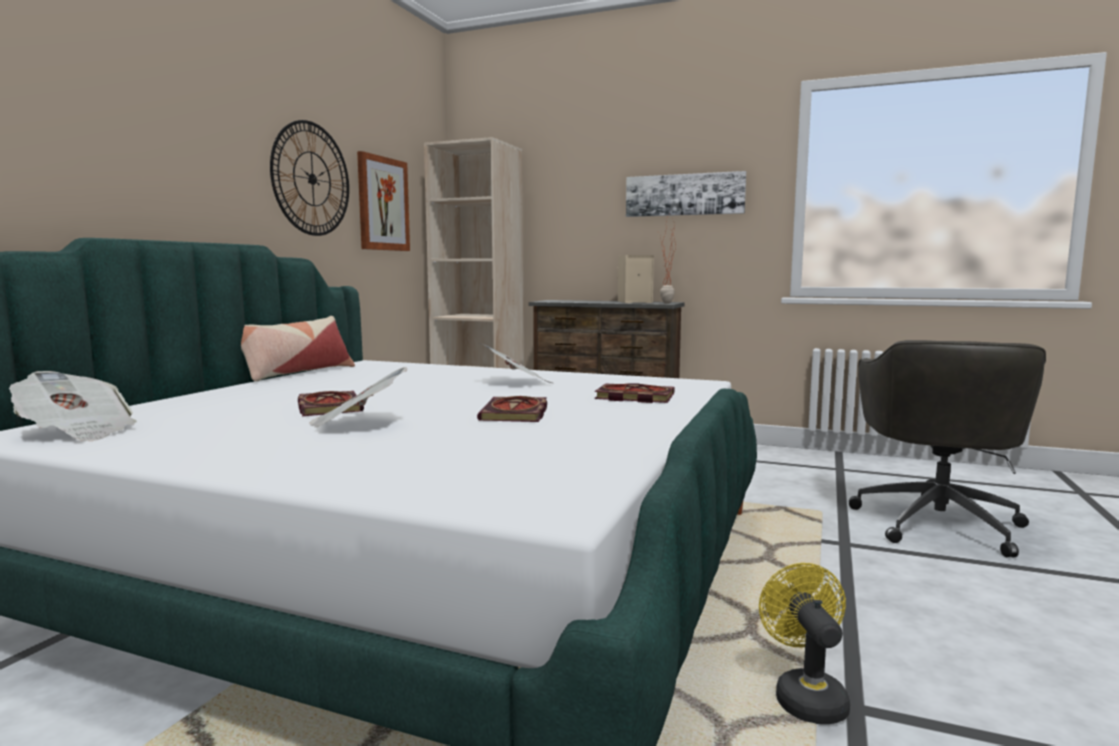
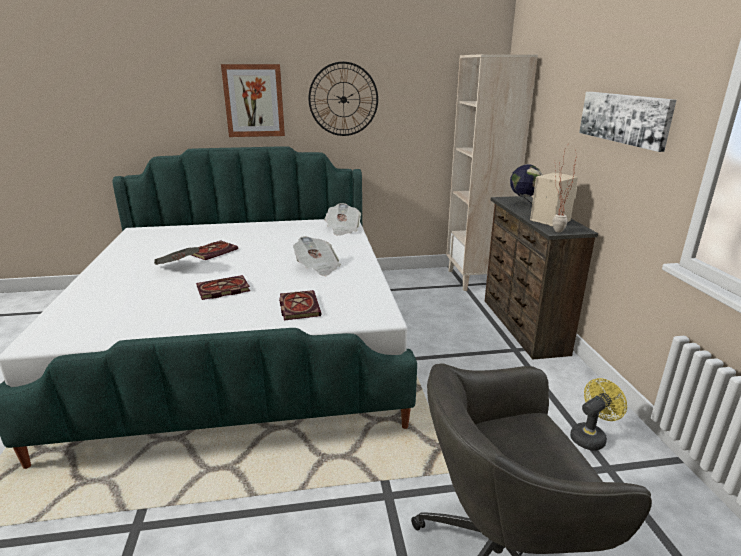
camera: 60 degrees right, 15 degrees up
(77, 432) = (144, 236): newspaper -> newspaper (342, 229)
(297, 373) = (296, 220): pillow -> none
(383, 204) = (414, 108): picture -> picture (254, 101)
(574, 301) = (523, 204): none -> globe
(805, 696) = (144, 504): yellow fan -> yellow fan (591, 437)

